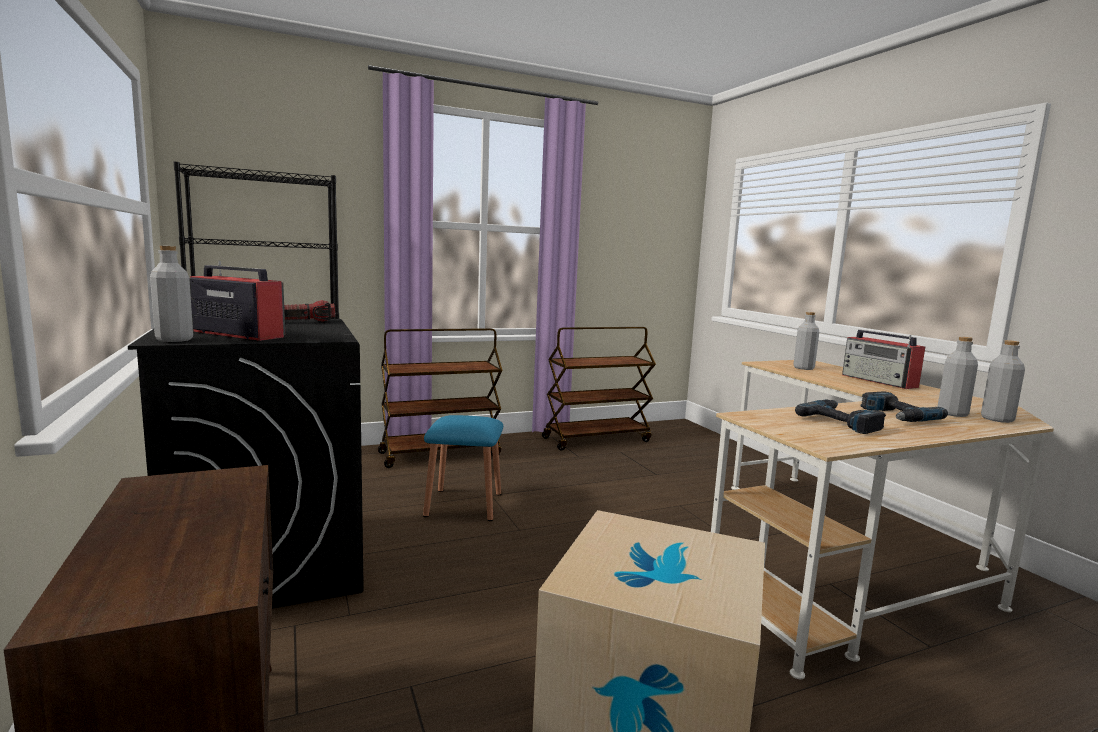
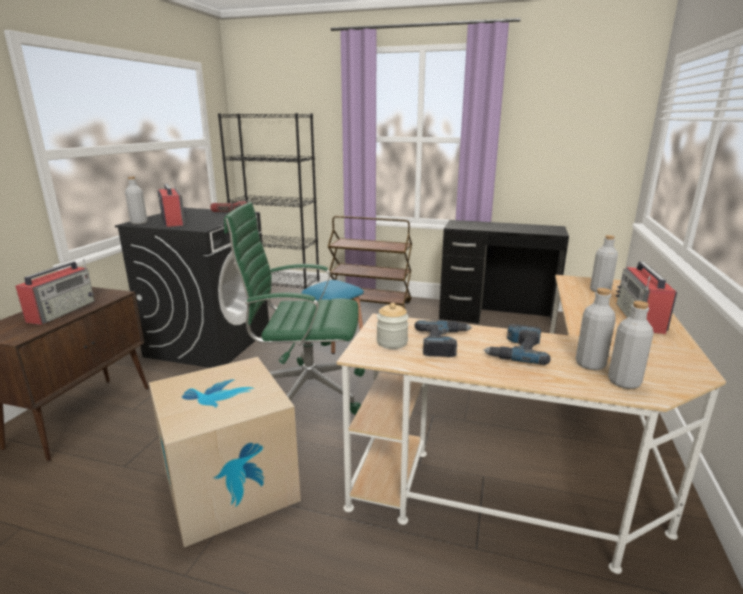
camera: 40 degrees right, 10 degrees up
(194, 523) = (63, 311): none -> radio
(535, 575) = (305, 391): none -> green office chair
(597, 439) = (496, 318): brown cart -> black desk
(811, 431) = (392, 342): none -> jar

